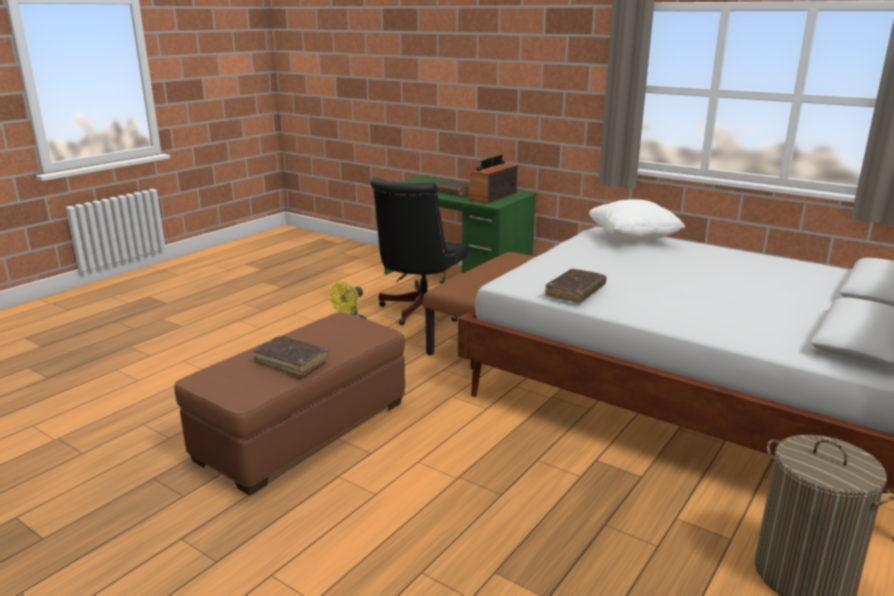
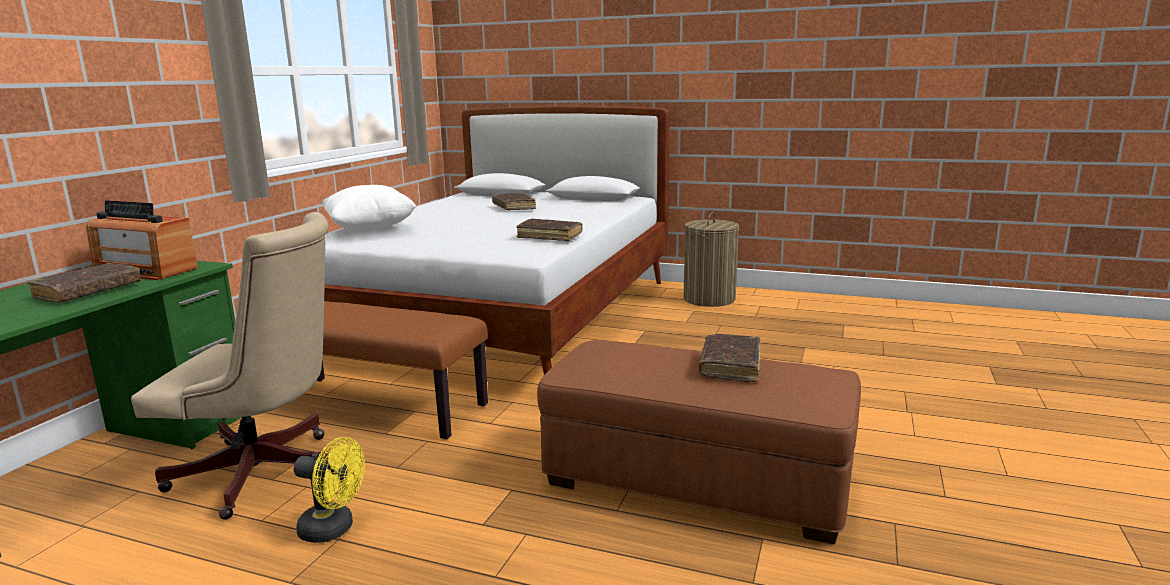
camera: 105 degrees left, 5 degrees down
(419, 311) = (266, 474): black office chair -> beige office chair
(757, 291) = (514, 207): none -> brown book

